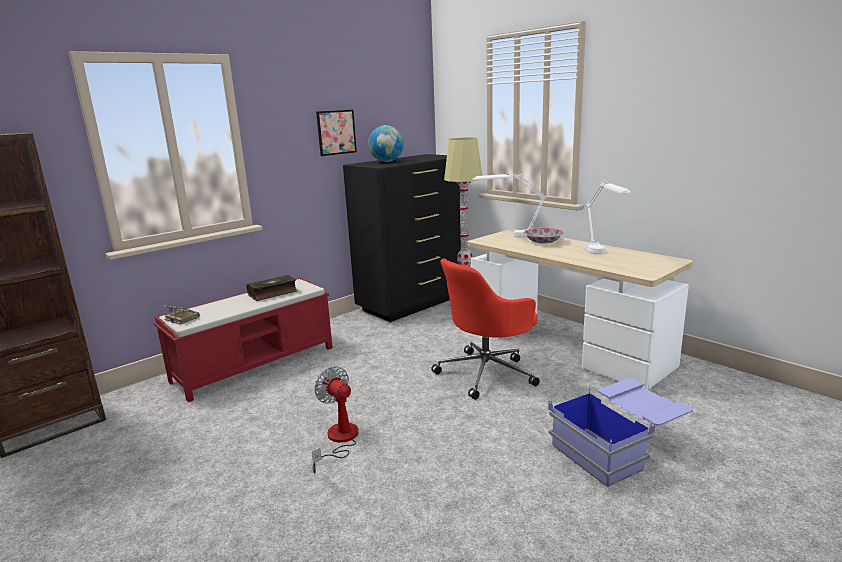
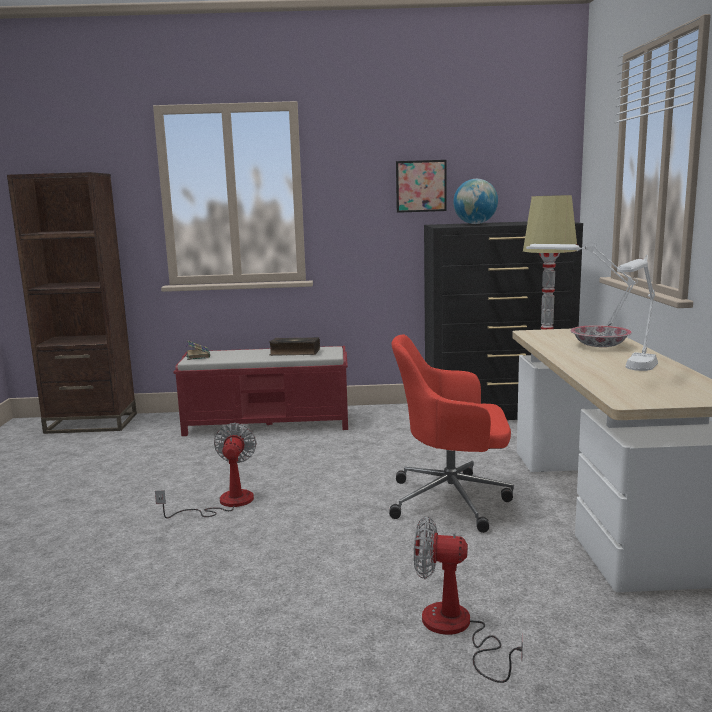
camera: 40 degrees right, 5 degrees down
(618, 448) = (456, 630): blue storage box -> fan

